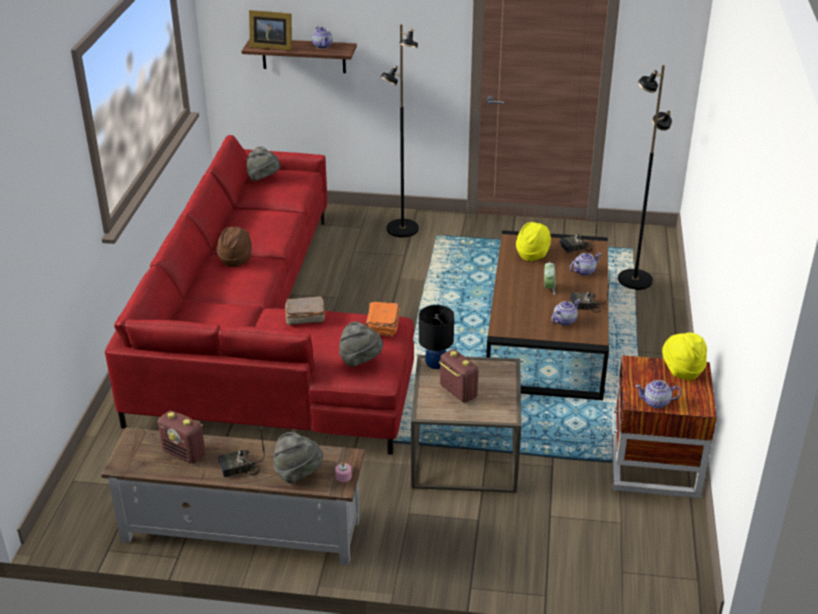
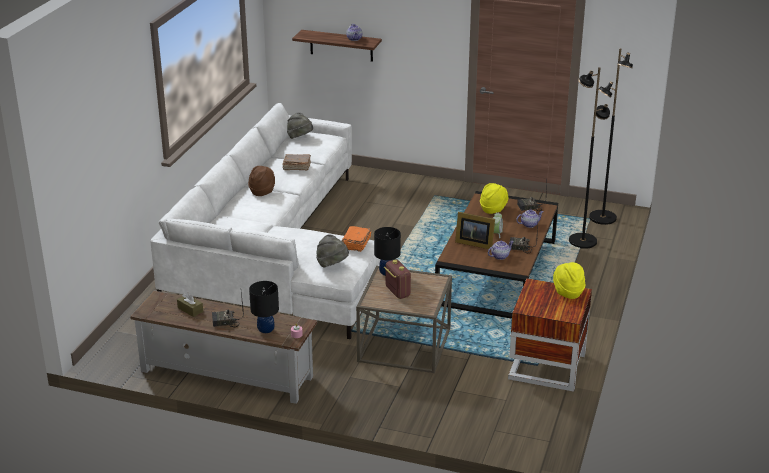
camera: 10 degrees right, 5 degrees down
(184, 453) = (190, 310): radio -> brown tissue box
(258, 334) = (275, 251): red sofa -> white sofa
(271, 46) = (315, 36): picture frame -> picture frame (473, 243)
(298, 473) = (265, 330): grey hat -> black table lamp
(304, 317) = (300, 233): brown book -> brown book (296, 167)
(402, 229) = (408, 189): black floor lamp -> black floor lamp (602, 218)
(656, 402) = (539, 310): teapot -> none

